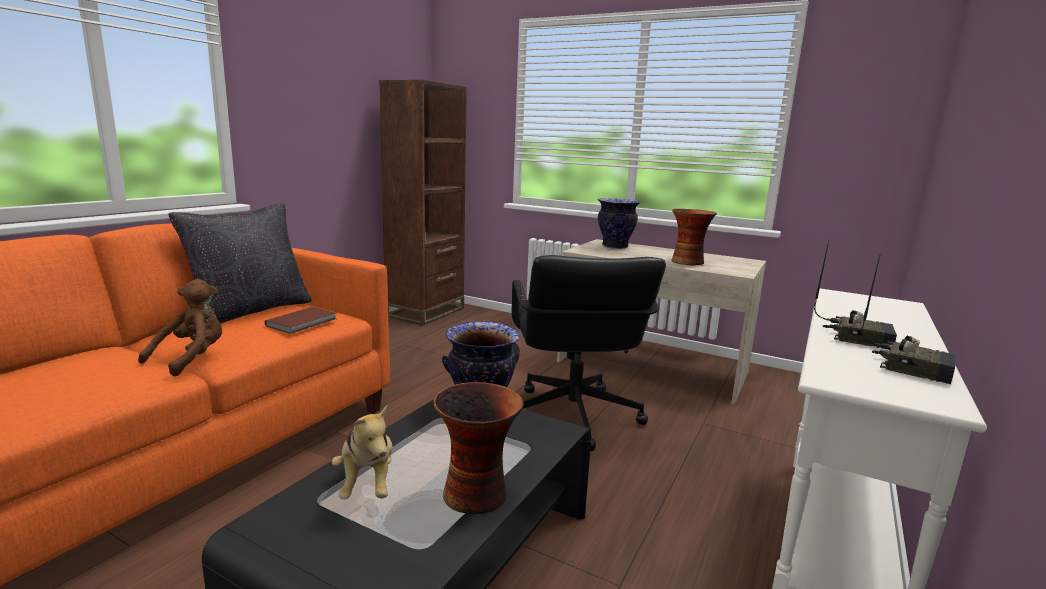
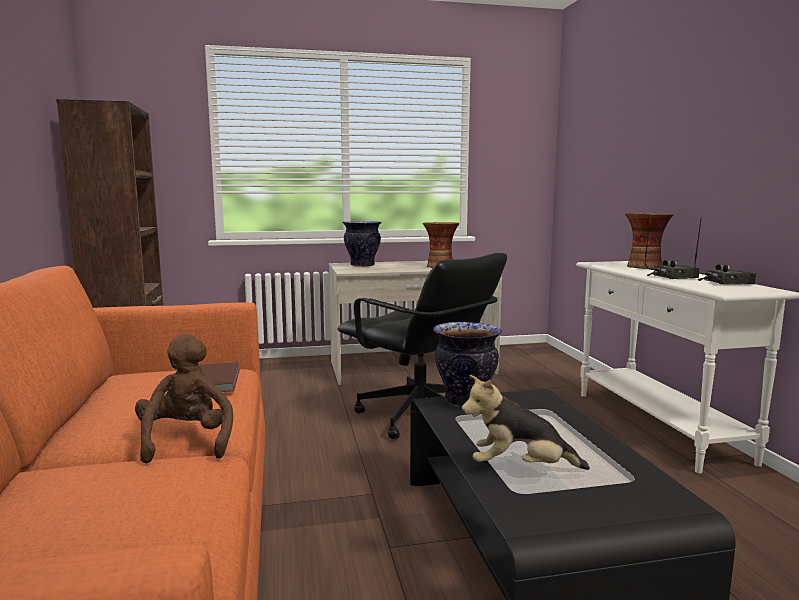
camera: 40 degrees left, 5 degrees down
(251, 311) = (114, 390): black pillow -> none
(367, 483) = (520, 468): plush toy -> plush toy turned 150 degrees clockwise
(477, 494) = (588, 442): vase -> vase (644, 267)

